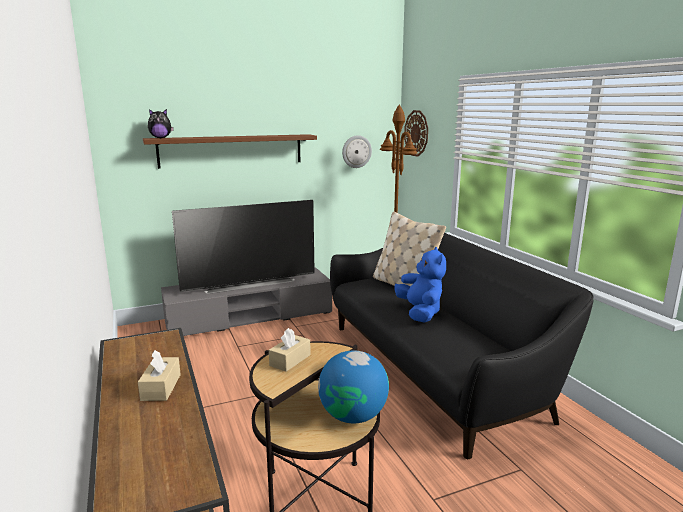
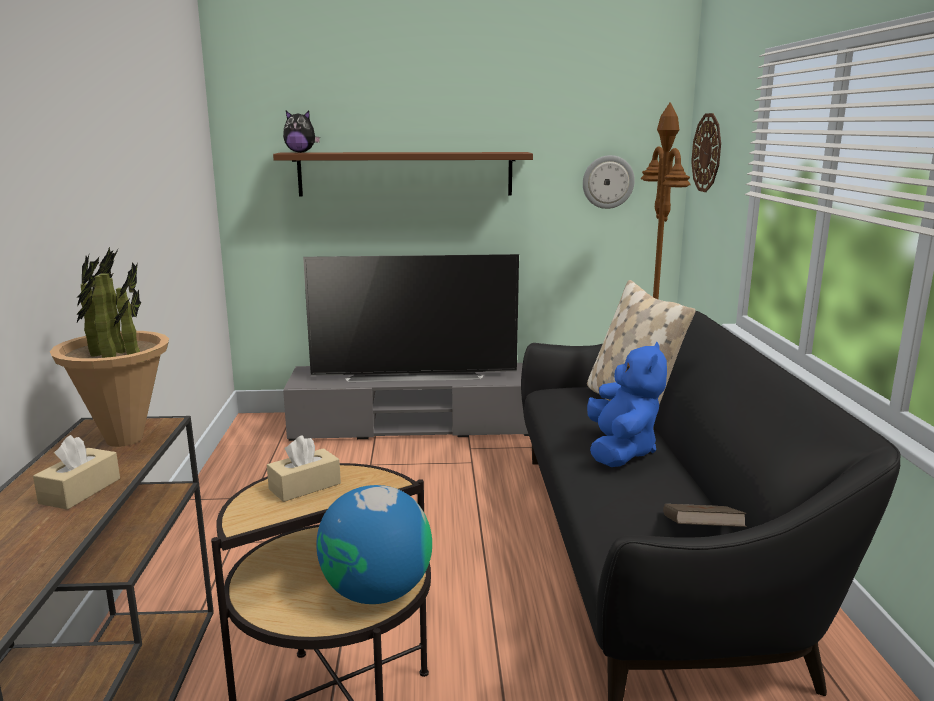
camera: 20 degrees right, 0 degrees up
(152, 350) = (124, 439): none -> potted plant
(494, 351) = (700, 534): none -> brown book

